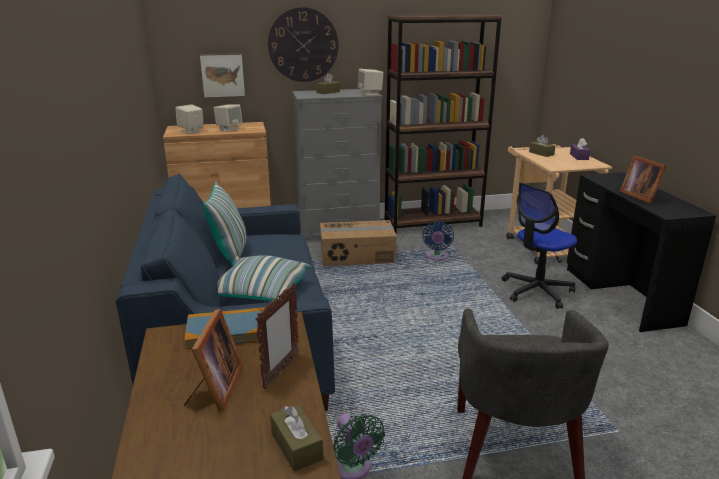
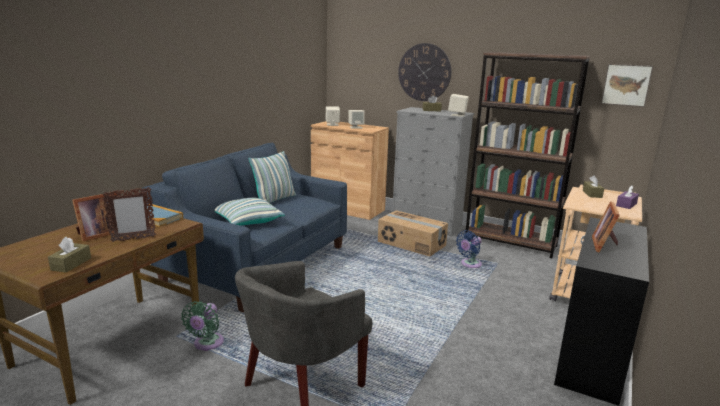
camera: 40 degrees right, 5 degrees down
(222, 75) = (367, 89): picture -> picture (626, 85)
(536, 291) = (511, 316): office chair -> none

